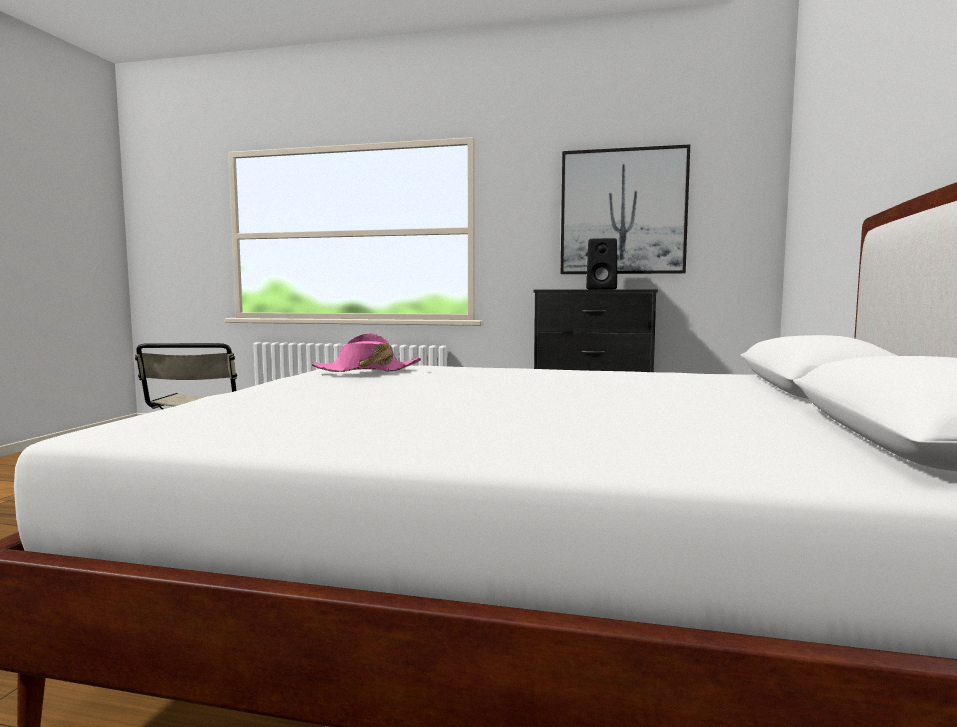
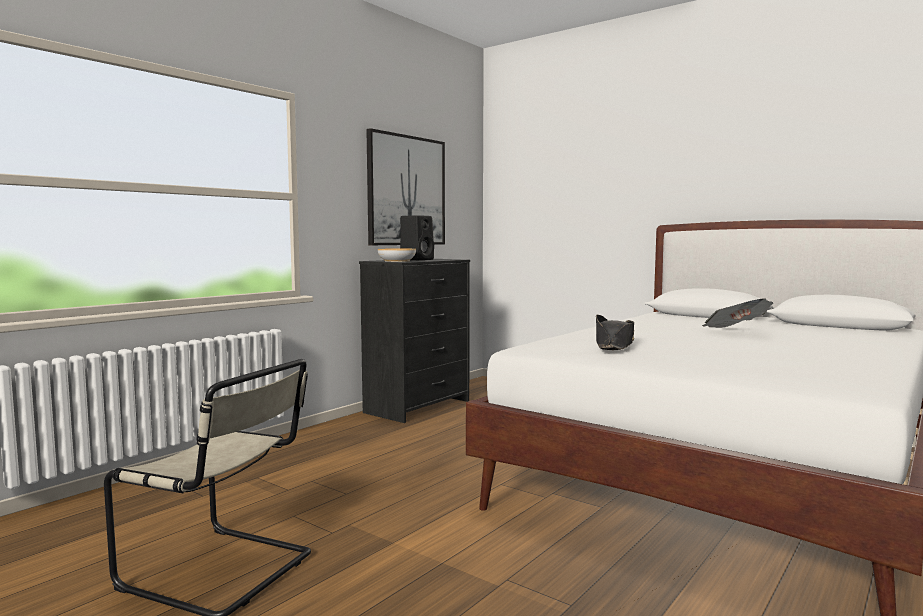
camera: 65 degrees left, 0 degrees up
(366, 370) = (614, 345): pink hat -> black hat
(559, 289) = (396, 261): none -> bowl
(593, 395) = (735, 332): none -> newspaper

